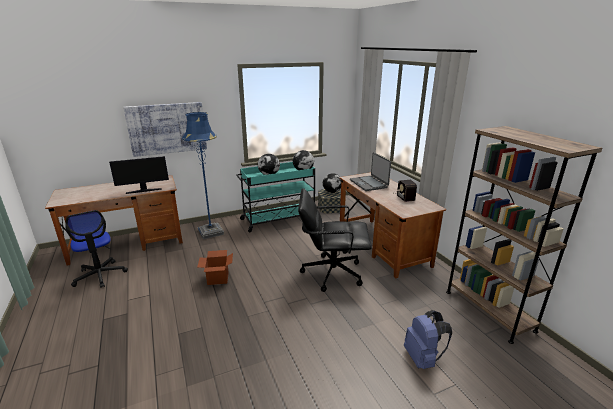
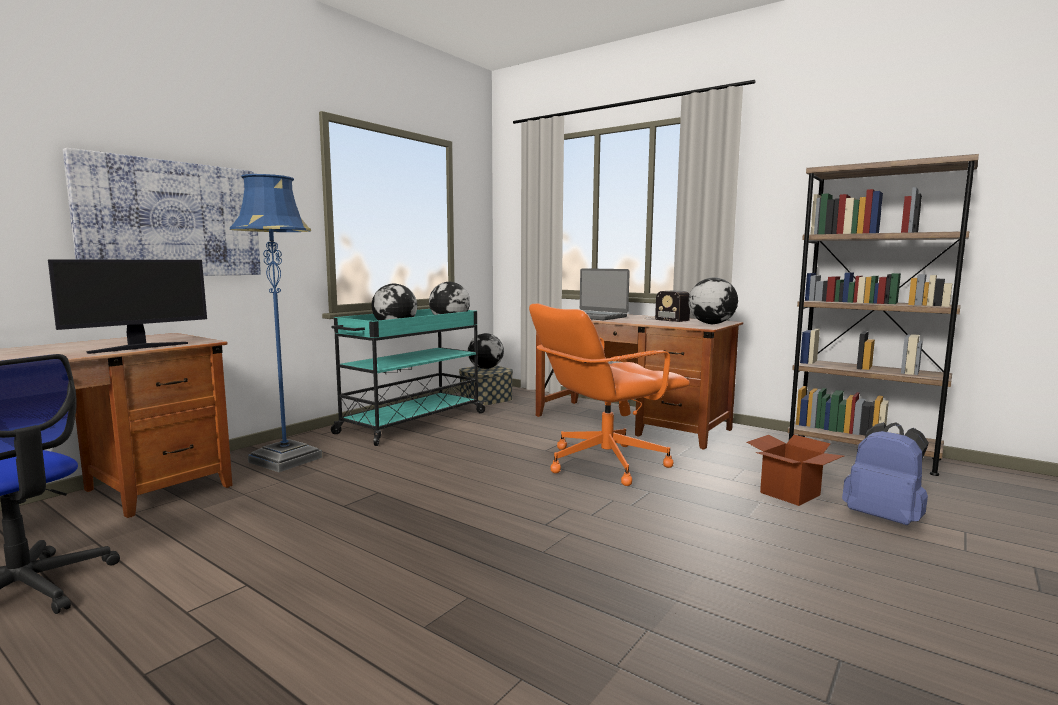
camera: 30 degrees left, 15 degrees down
(218, 278) = (397, 517): cardboard box -> cardboard box (790, 494)
(331, 272) = (604, 463): black office chair -> orange office chair
(417, 209) = (711, 324): none -> globe

